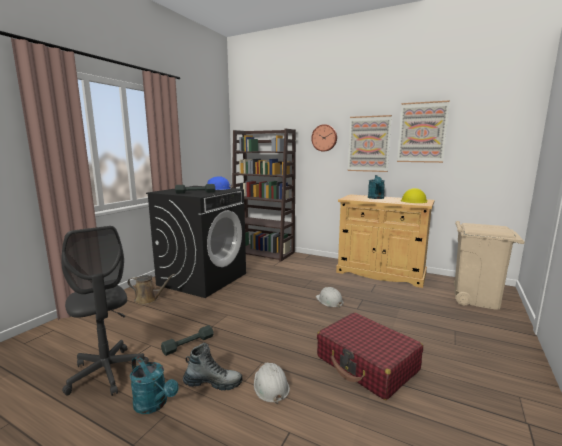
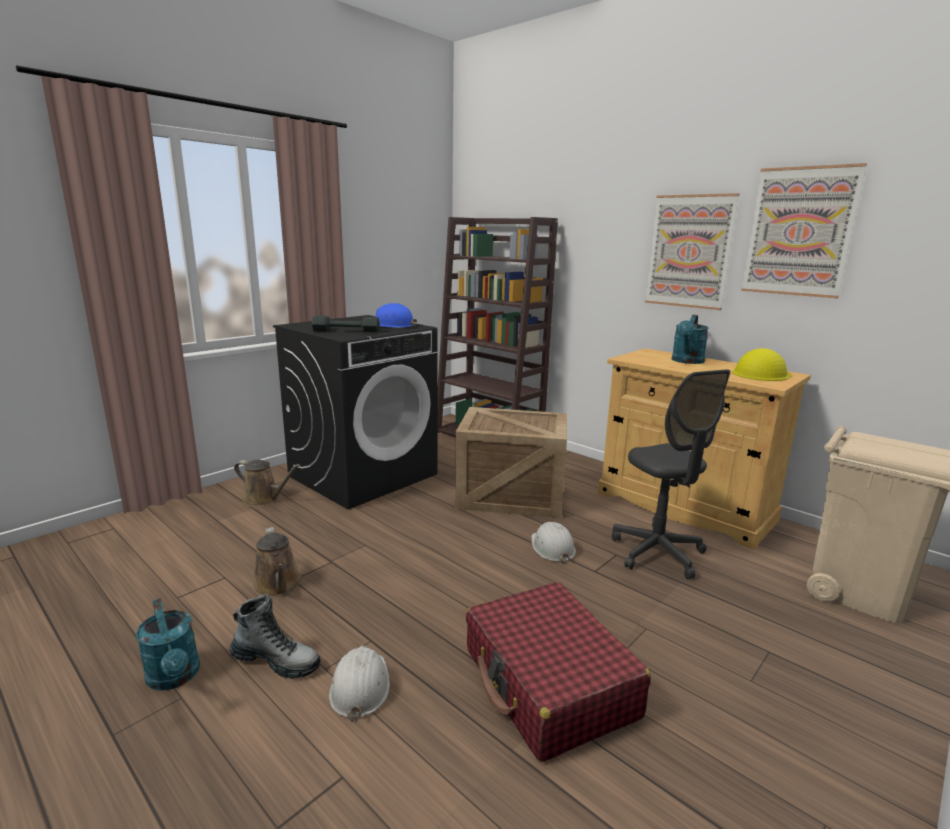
camera: 15 degrees right, 5 degrees up
(107, 373) = (143, 611): grey office chair -> grey office chair (657, 553)
(188, 344) = (278, 586): grey dumbbell -> brown watering can
(291, 279) = (509, 495): none -> crate
(324, 138) = (608, 236): wall clock -> none

